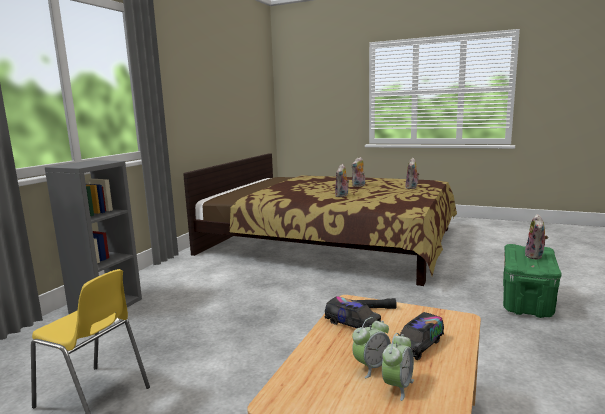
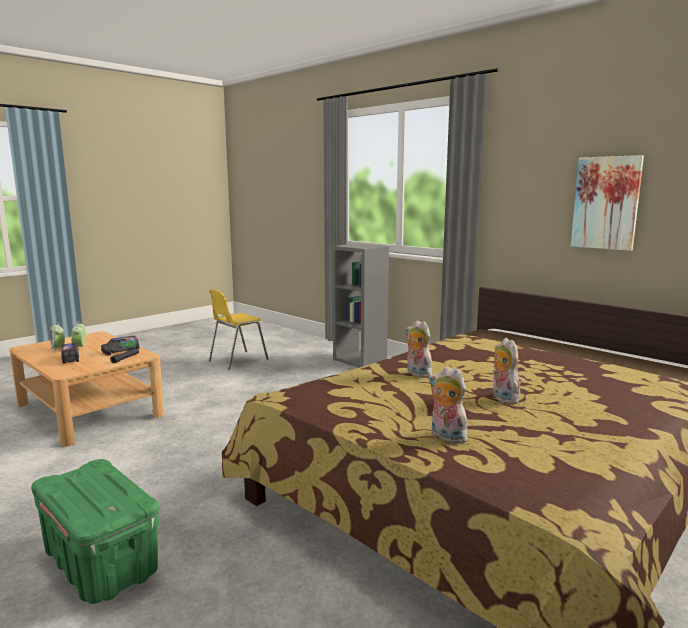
camera: 110 degrees right, 0 degrees up
(210, 103) = (606, 203): none -> picture
(535, 256) = (85, 493): plush toy -> none

